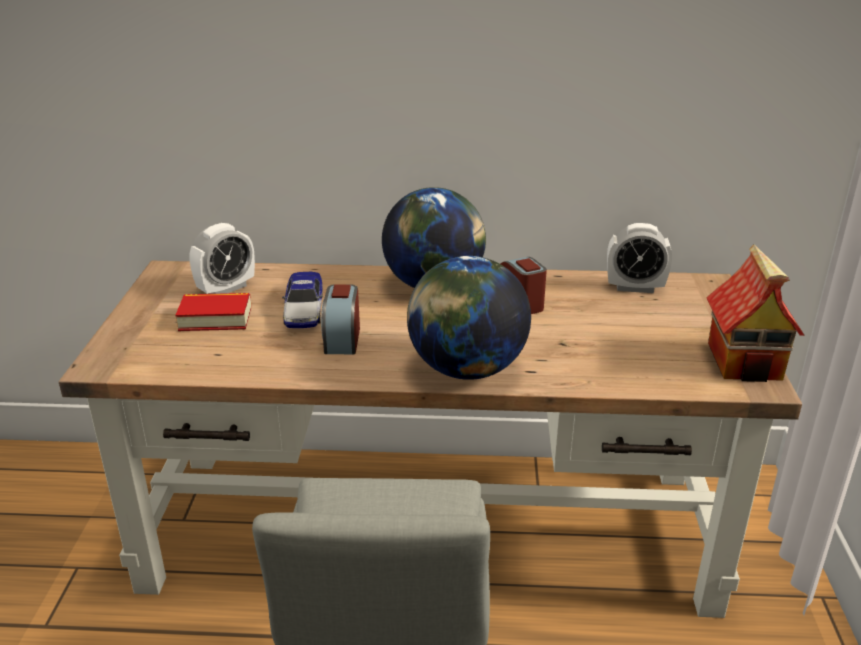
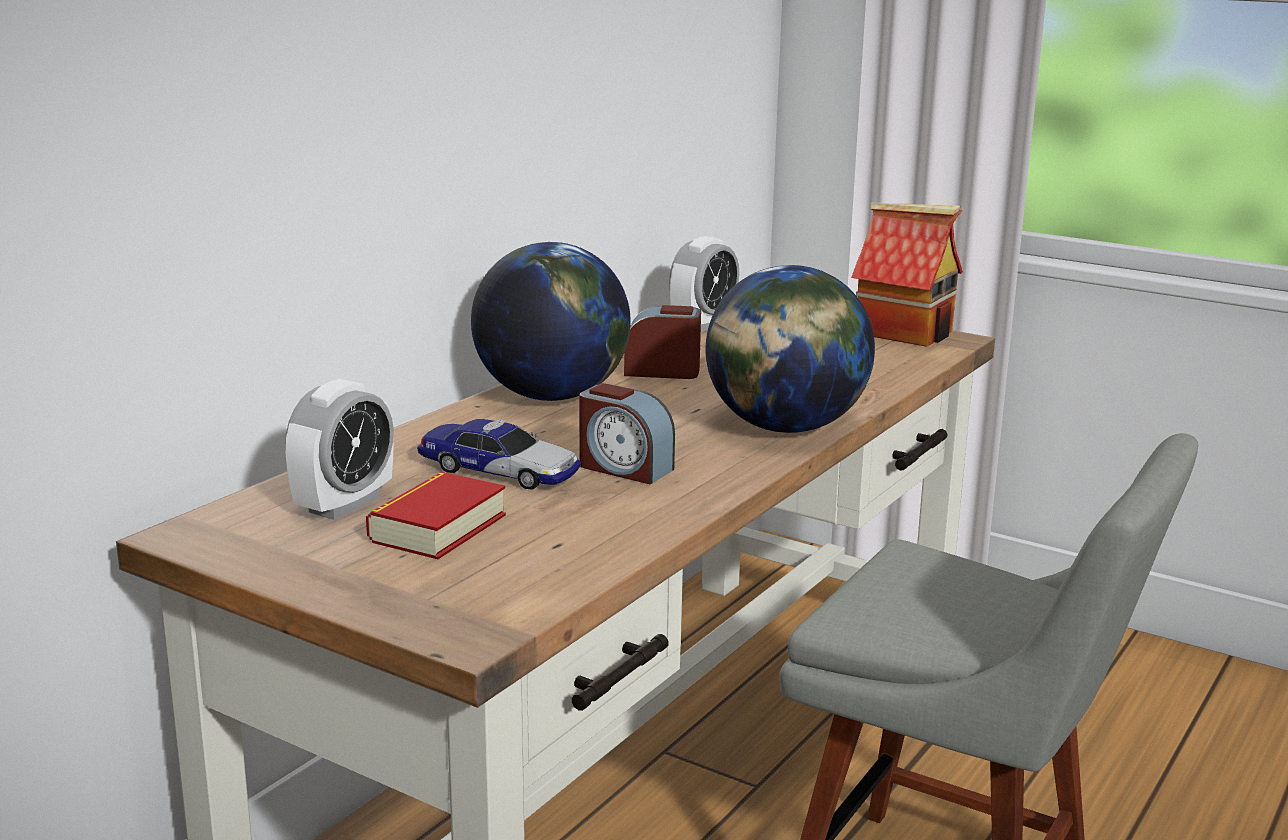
camera: 60 degrees left, 10 degrees down
(226, 288) = (344, 504): alarm clock -> alarm clock turned 45 degrees clockwise

